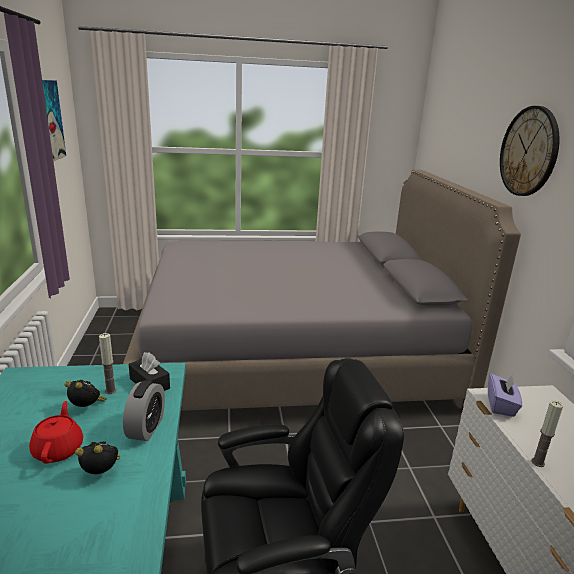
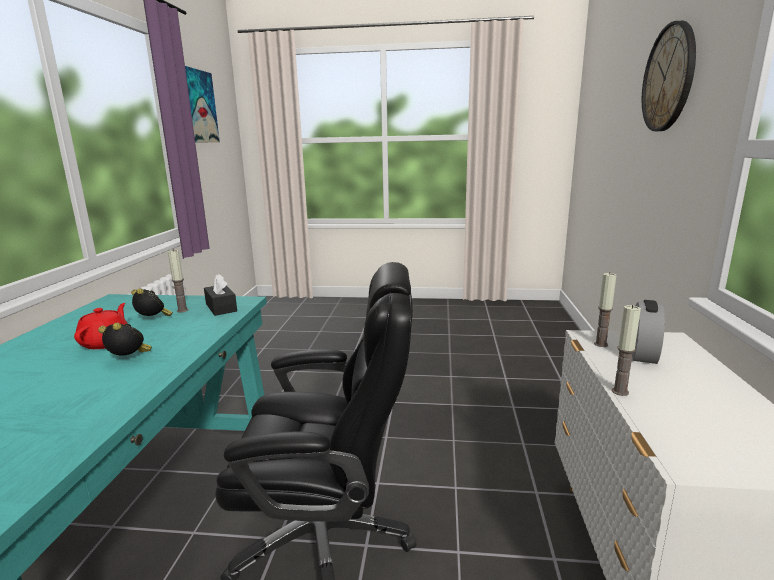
camera: 15 degrees right, 5 degrees down
(146, 428) = (193, 334): alarm clock -> alarm clock (643, 354)
(294, 355) = (429, 338): grey bed -> none
(501, 405) = (600, 344): purple tissue box -> candle

